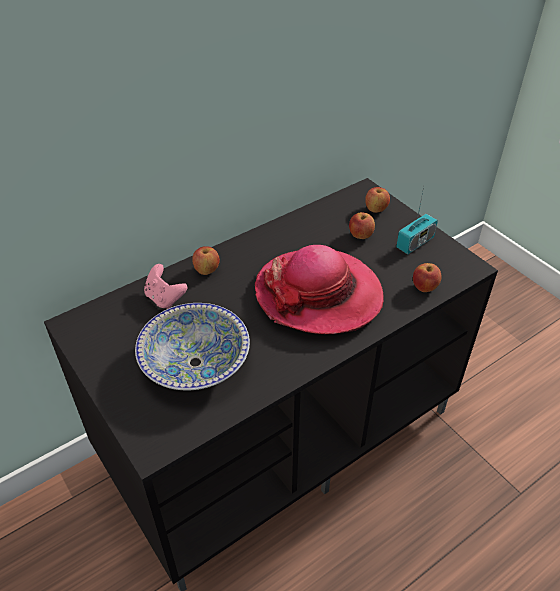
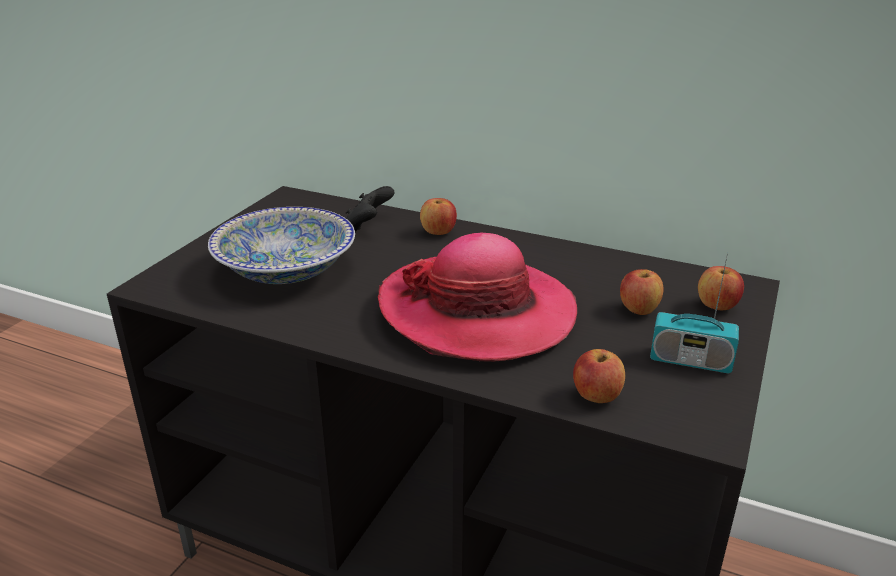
camera: 60 degrees right, 15 degrees down
(165, 298) = (369, 225): pink game controller -> black game controller

